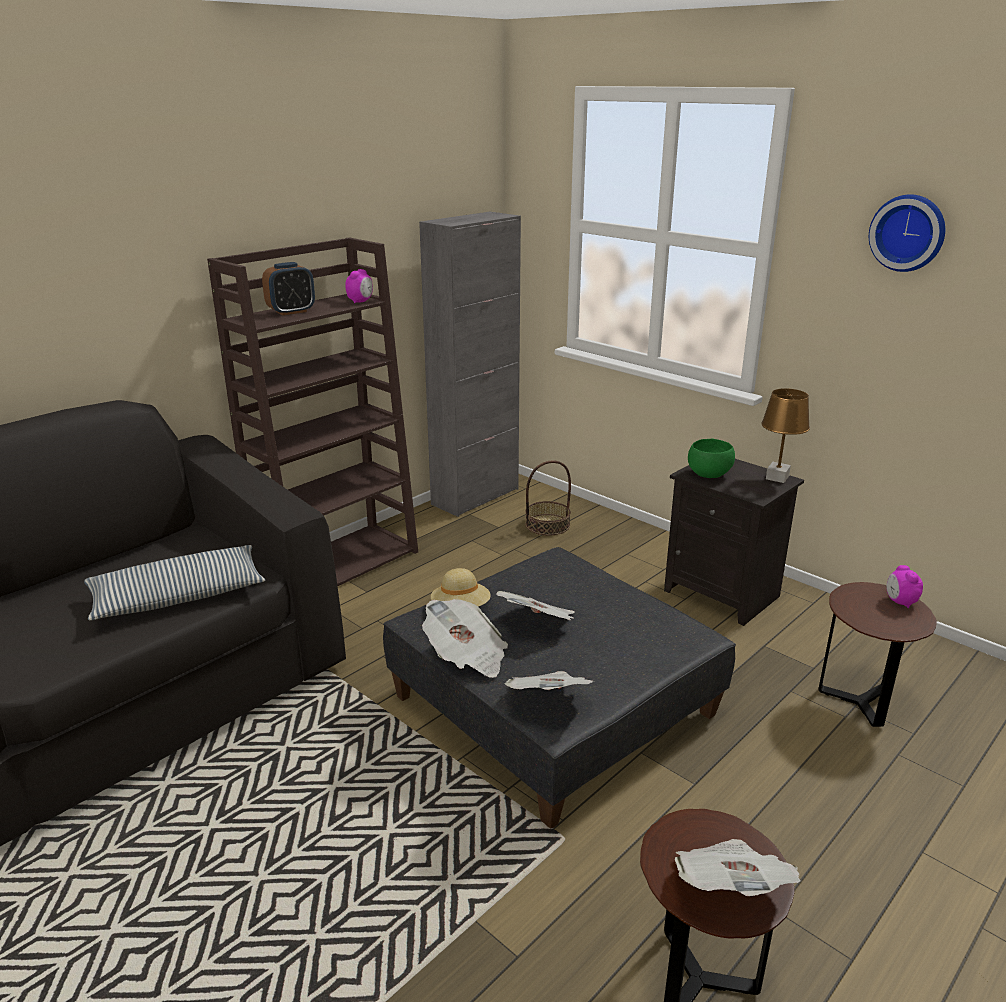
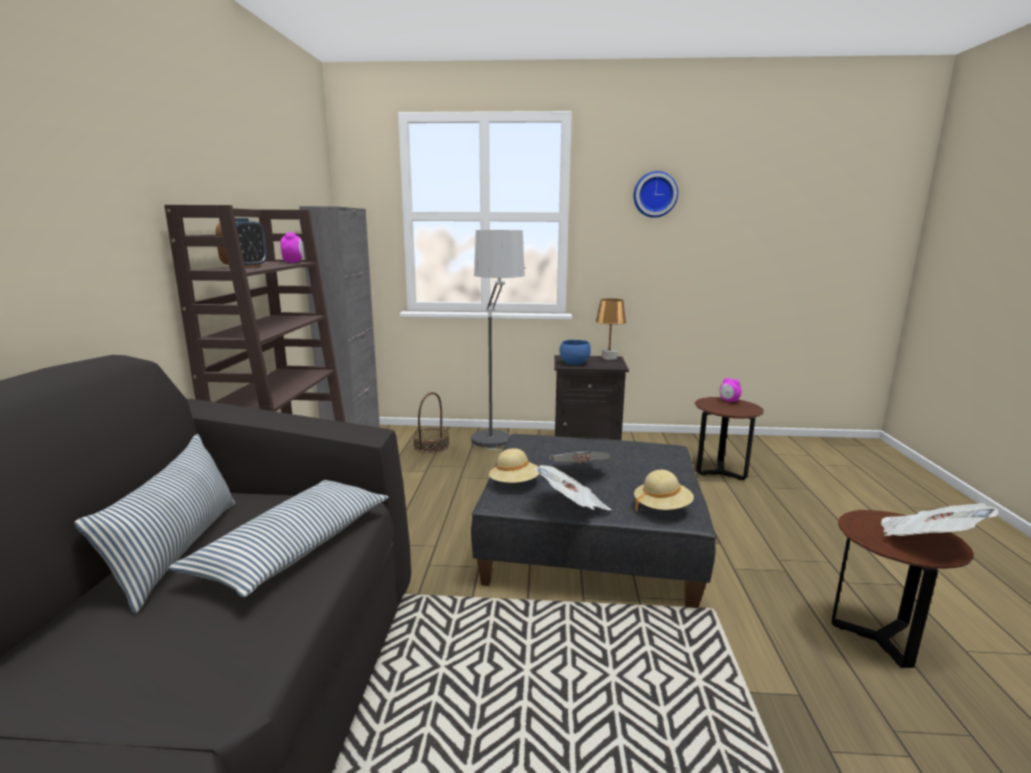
camera: 40 degrees left, 10 degrees down
(126, 567) = (178, 550): none -> pillow
(548, 700) = (662, 508): newspaper -> beige hat
(602, 561) = (496, 454): none -> floor lamp
(708, 475) = (574, 363): green bowl -> blue bowl

